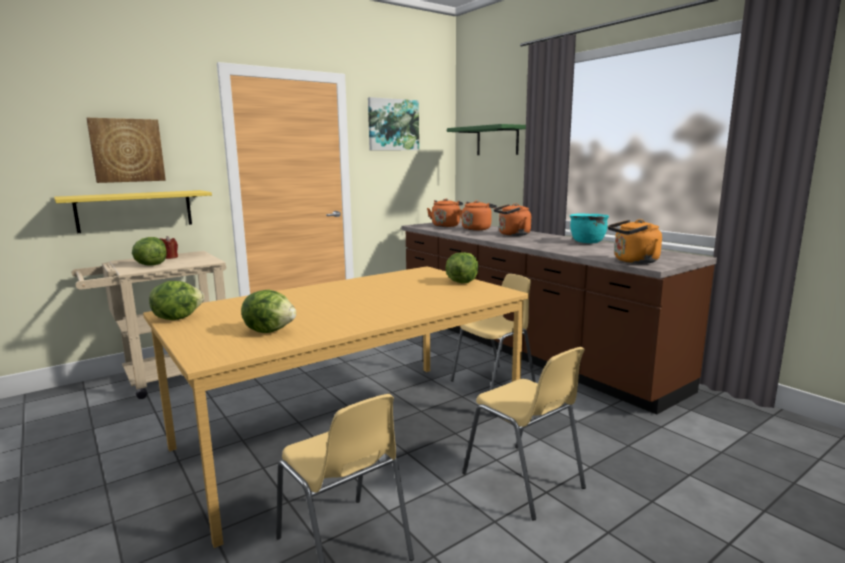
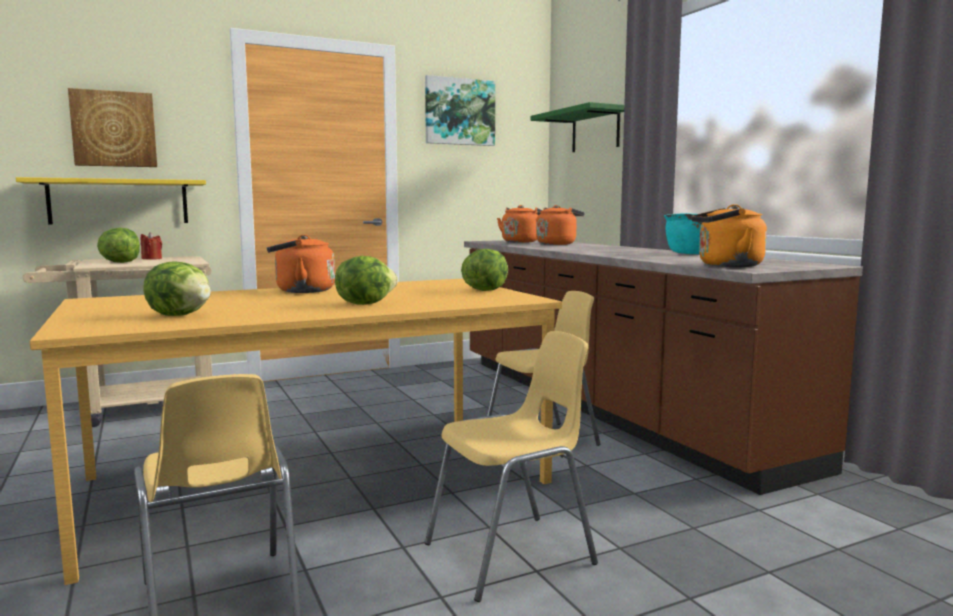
camera: 10 degrees right, 5 degrees down
(177, 318) = (93, 303): lettuce -> lettuce (364, 304)
(512, 234) = (596, 248): orange kettle -> orange kettle (301, 291)
(524, 481) = (512, 555): yellow chair -> yellow chair turned 90 degrees counterclockwise

